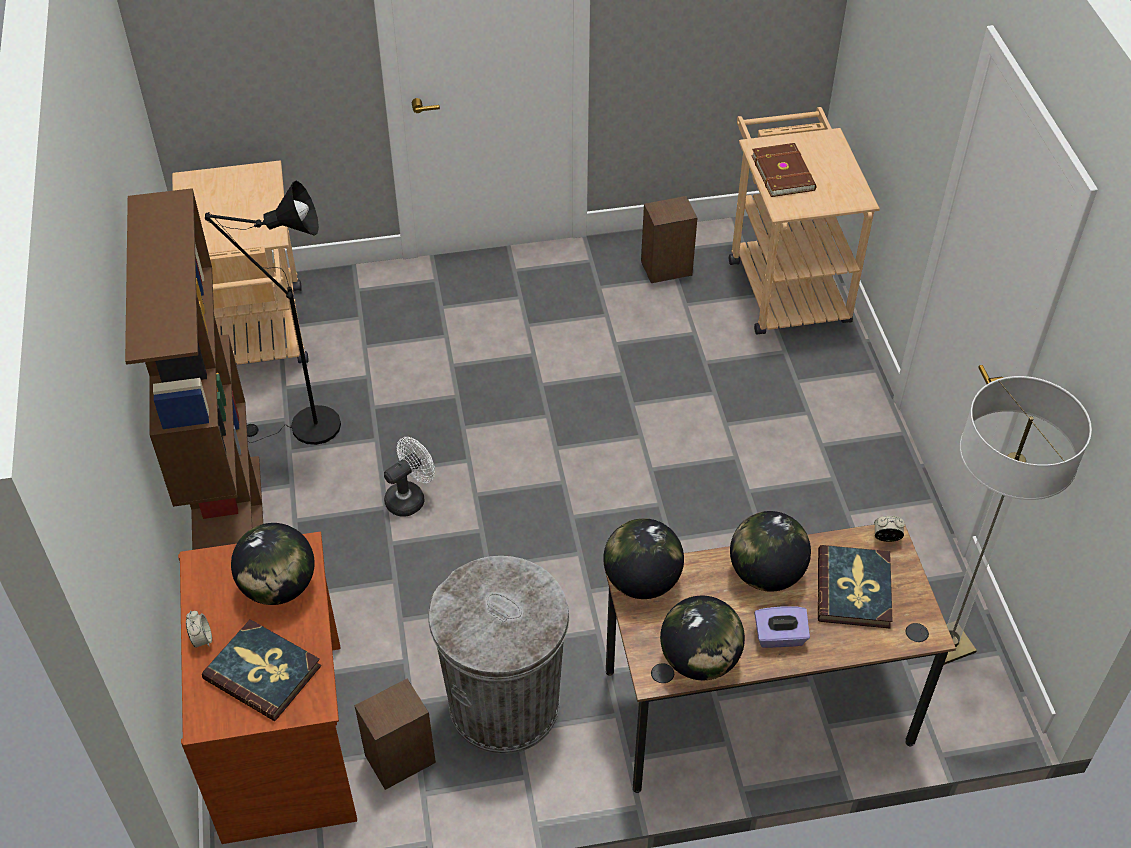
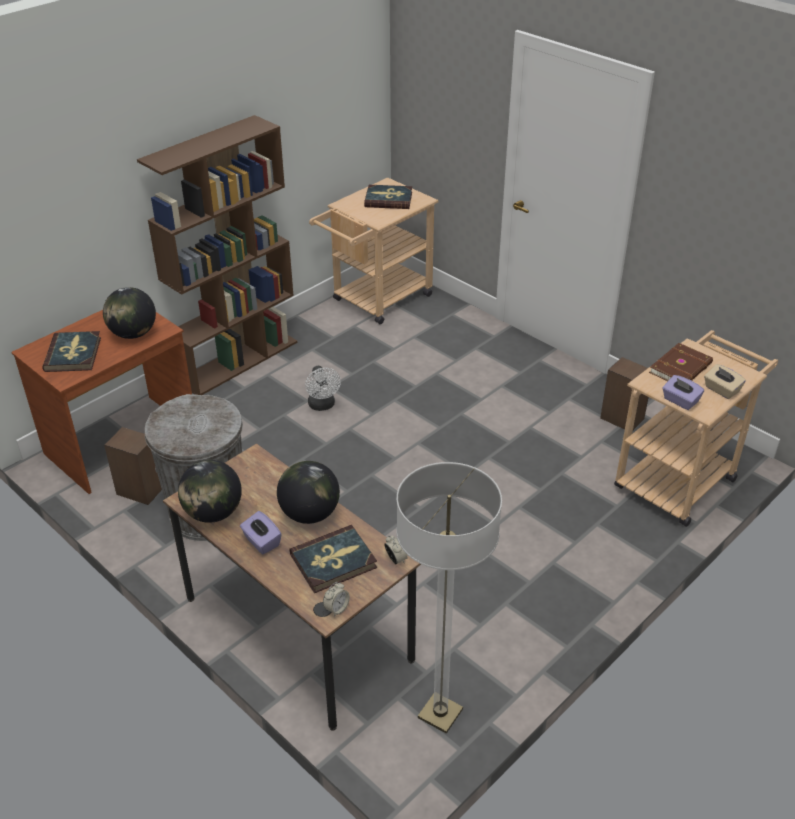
camera: 55 degrees right, 10 degrees down
(202, 639) = (80, 327): alarm clock -> alarm clock (336, 608)
(229, 199) = (388, 199): none -> book
(306, 428) = (333, 347): black floor lamp -> none
(410, 497) = (323, 406): white fan -> white fan turned 60 degrees clockwise
(642, 581) = (256, 463): globe -> none
(831, 204) = (680, 401): none -> purple tissue box
(838, 168) = (721, 390): none -> beige tissue box

